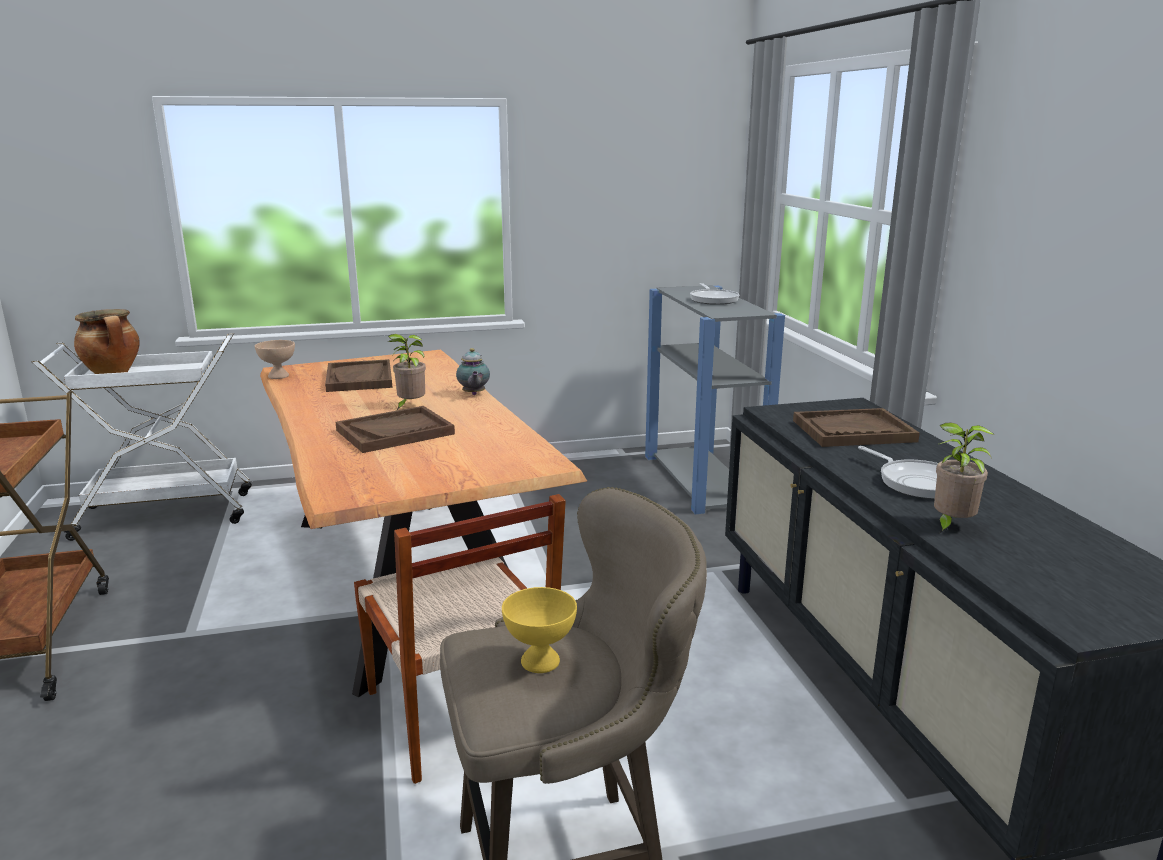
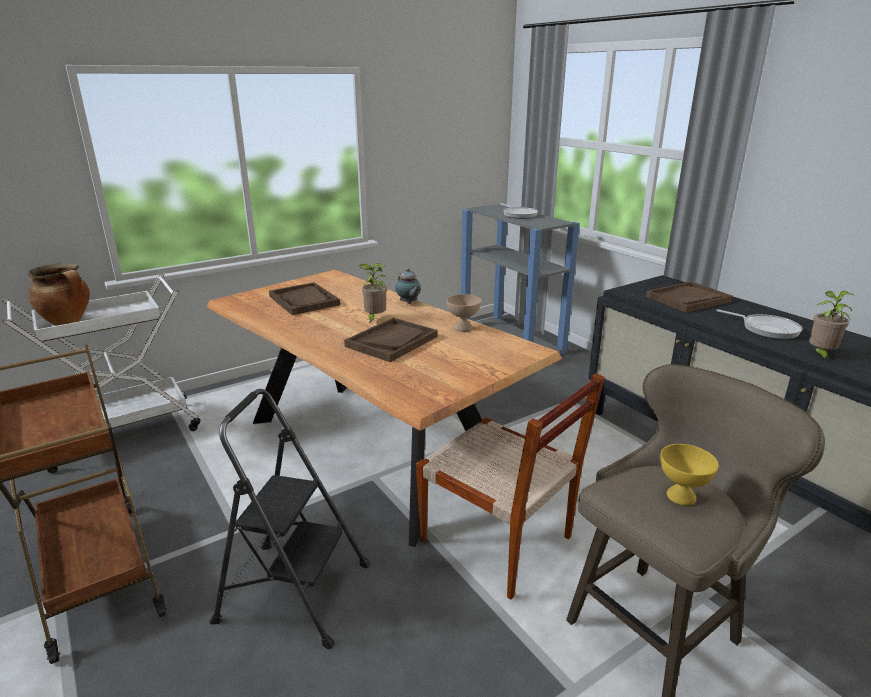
camera: 20 degrees left, 5 degrees up
(187, 708) = (290, 589): none -> black step ladder
(278, 376) = (234, 306): beige bowl -> beige bowl (463, 328)

